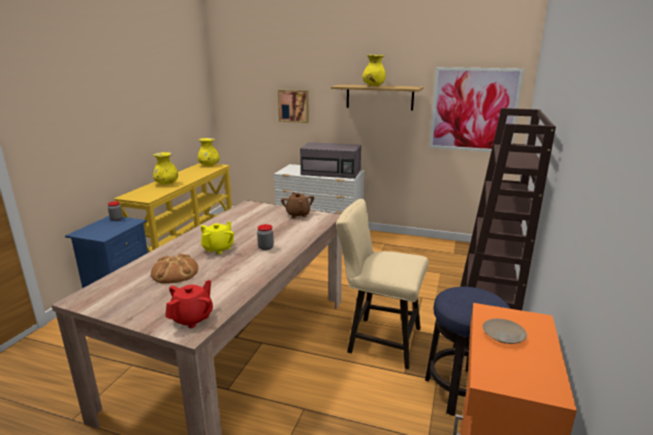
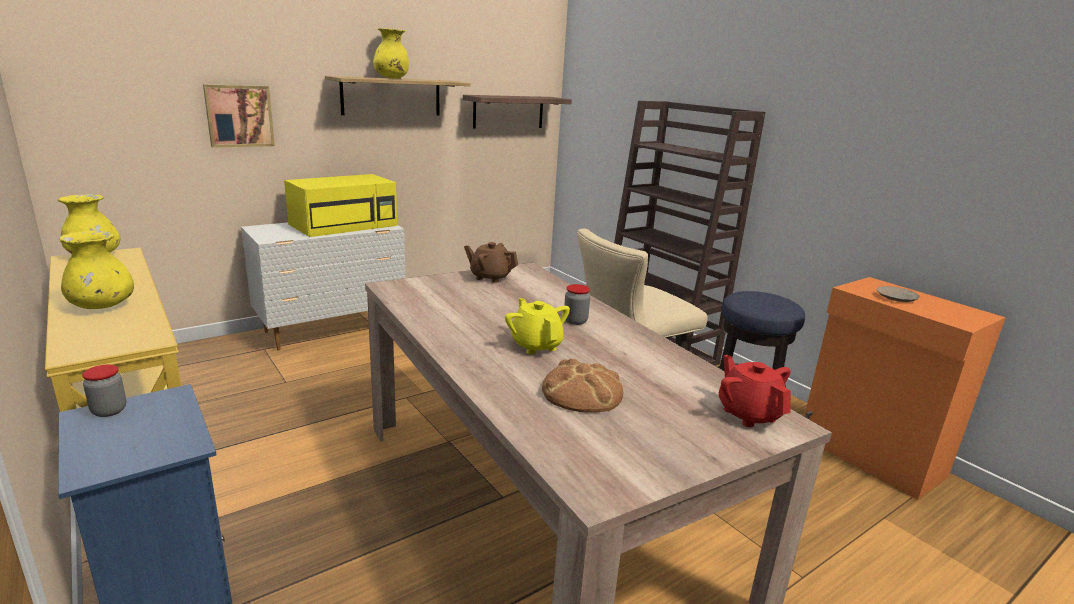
camera: 55 degrees left, 0 degrees up
(331, 172) = (345, 225): grey microwave -> yellow microwave
(473, 110) = (508, 112): picture -> shelf

